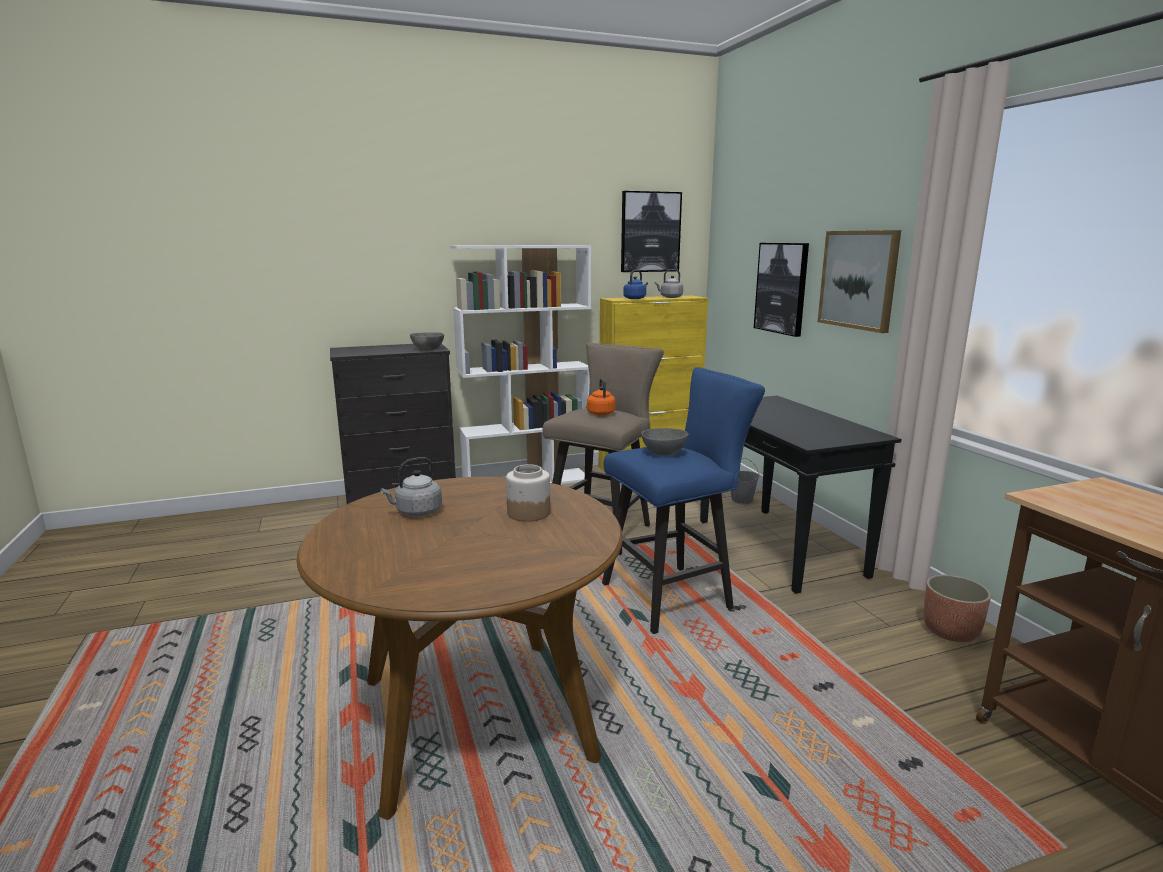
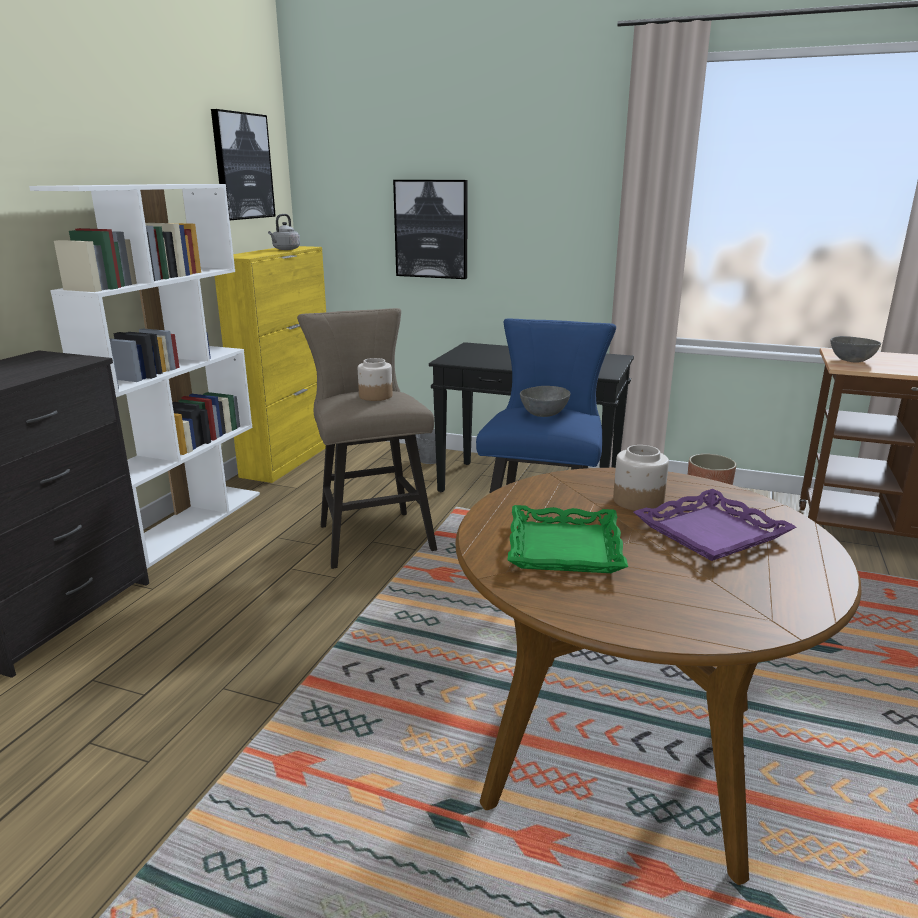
camera: 50 degrees left, 5 degrees up
(416, 512) = (565, 548): grey kettle -> green tray
(427, 349) = (68, 363): grey bowl -> grey bowl (851, 361)
(502, 545) = (711, 533): none -> purple tray
(600, 413) = (375, 396): orange kettle -> jar
(635, 298) = (259, 254): blue kettle -> none
(859, 279) = (542, 215): picture -> none

